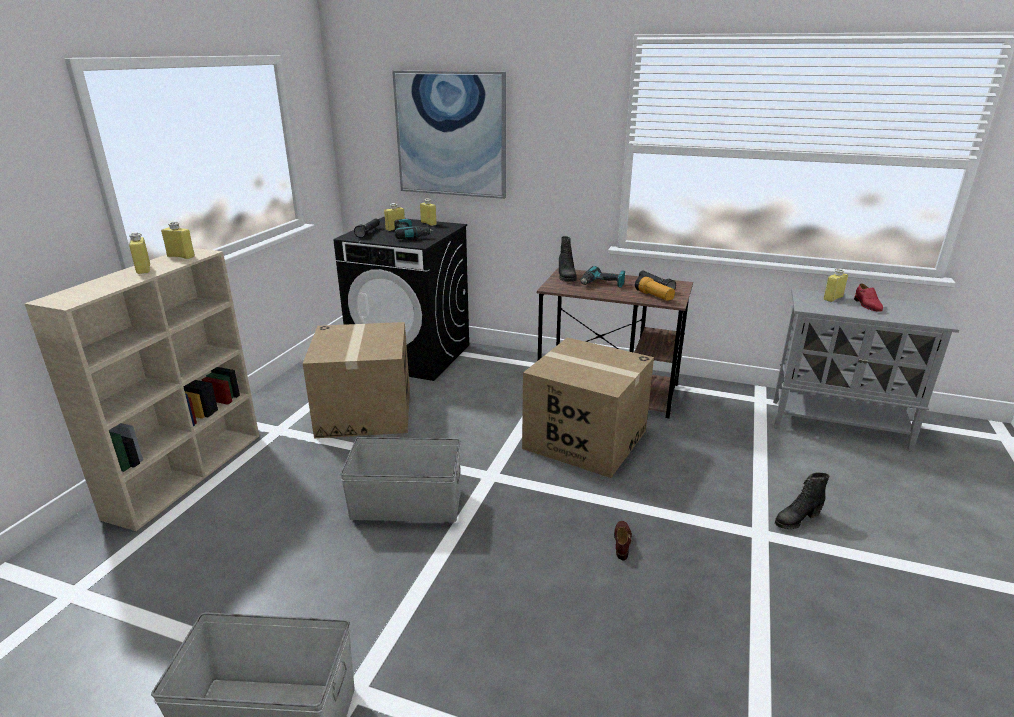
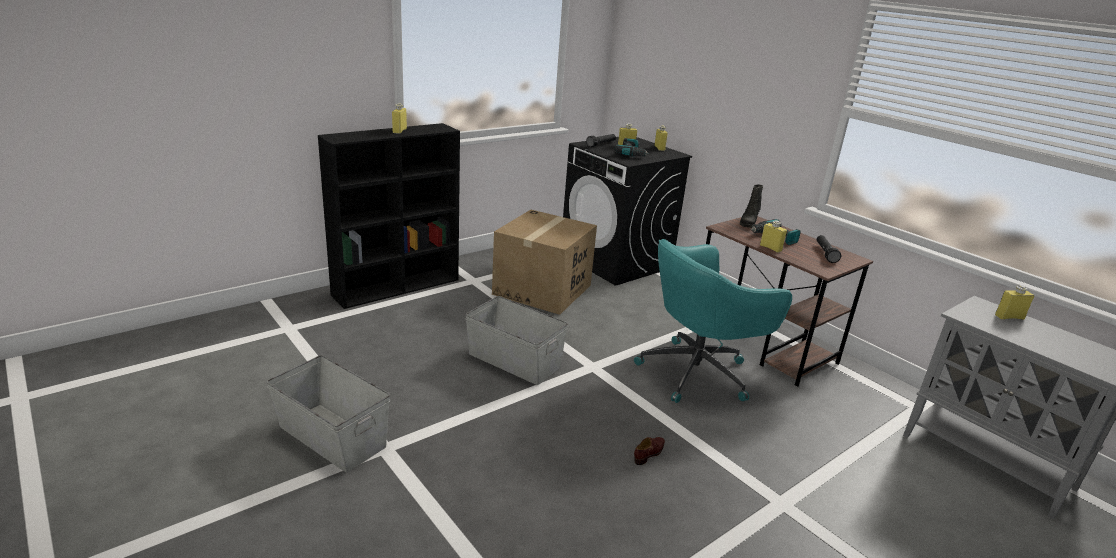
camera: 30 degrees right, 0 degrees up
(181, 256) = (430, 128): yellow bottle -> yellow bottle (770, 248)
(188, 473) = (398, 287): beige bookcase -> black bookcase
(451, 134) = (696, 72): picture -> none
(584, 439) = (698, 372): cardboard box -> turquoise office chair
(654, 296) = (811, 260): flashlight -> none
(796, 519) = (832, 510): black boot -> none
(867, 305) = (1042, 335): red shoe -> none

